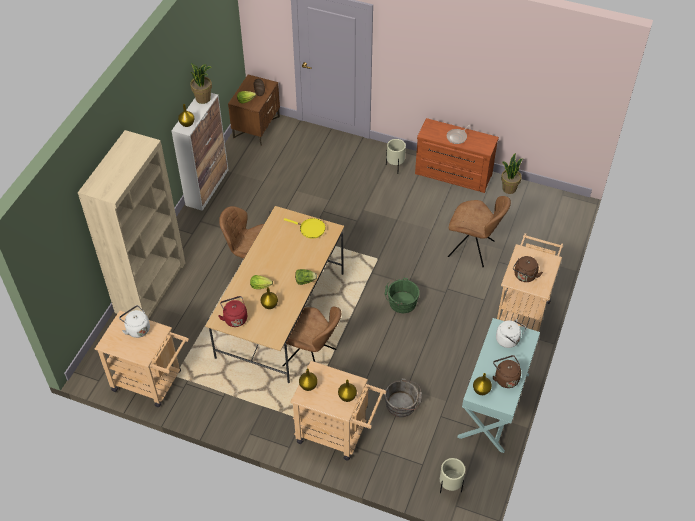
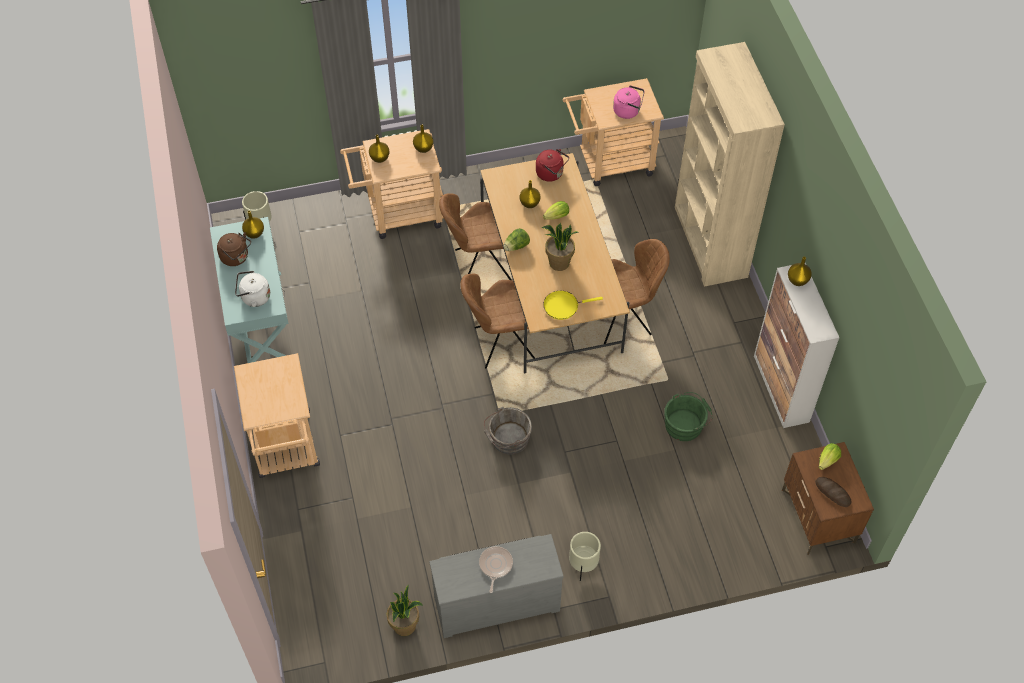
camera: 145 degrees right, 5 degrees up
(137, 329) = (628, 111): white kettle -> pink kettle
(203, 98) = (820, 326): potted plant -> potted plant (559, 263)
(400, 302) = (434, 377): green bucket -> green bucket (685, 424)
(402, 404) = (354, 273): grey bucket -> grey bucket (507, 439)
(453, 175) = (496, 601): brown dresser -> grey dresser
(473, 249) = (394, 496): brown chair -> brown chair (501, 343)
(524, 276) = (275, 377): brown kettle -> none

